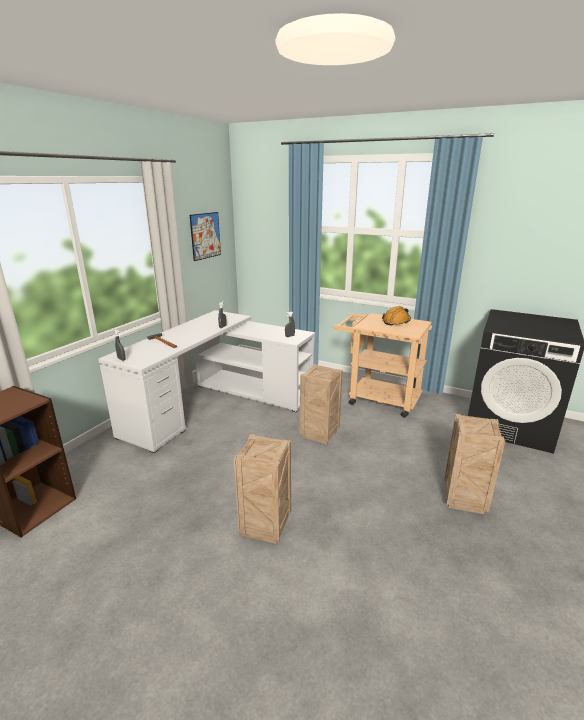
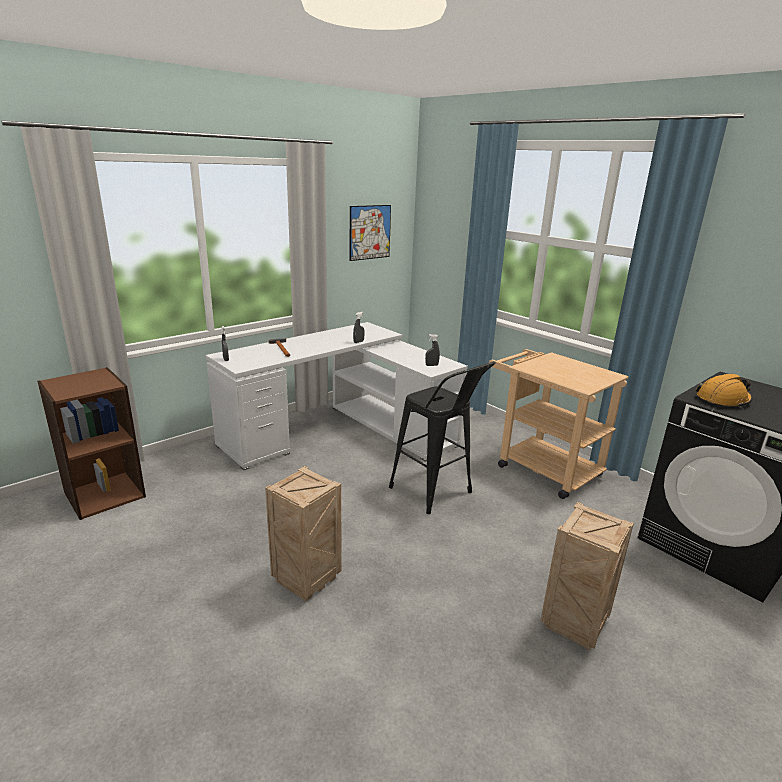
camera: 20 degrees right, 0 degrees up
(320, 435) = (436, 494): crate -> black stool
(396, 321) = (576, 368): orange hard hat -> orange hard hat (722, 400)

